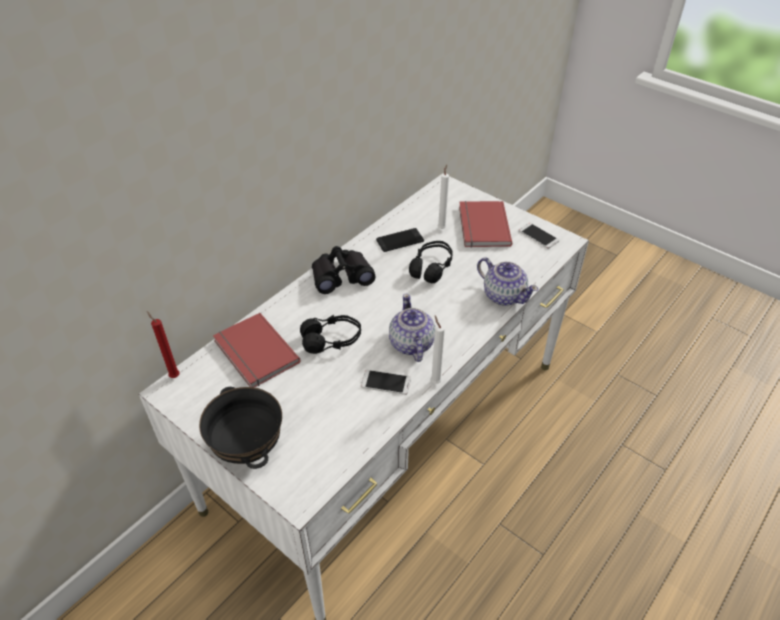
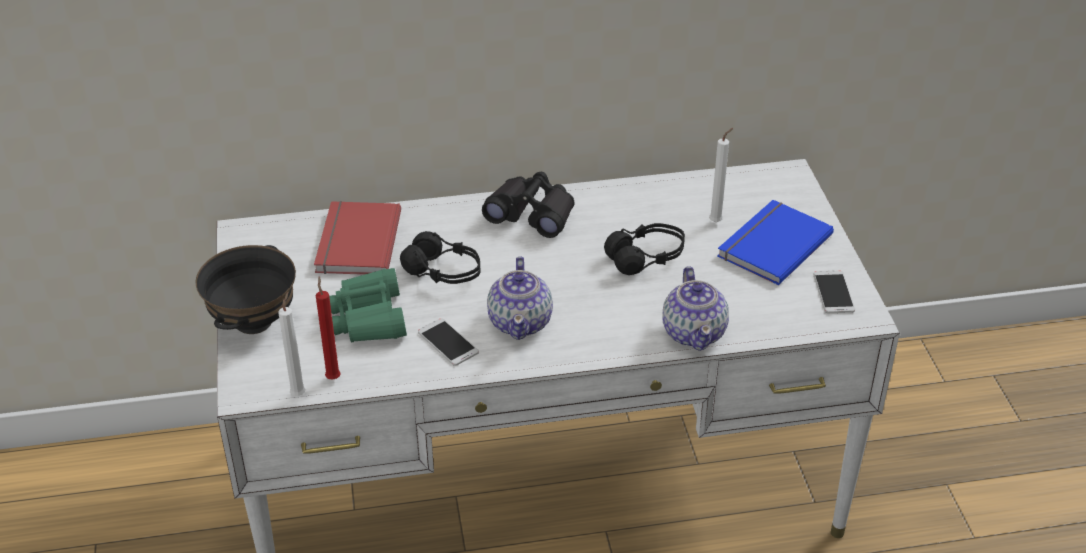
camera: 40 degrees right, 5 degrees down
(173, 375) = (262, 221): red candle -> red candle (333, 377)
(320, 397) = (368, 318): none -> green binoculars
(400, 240) = (647, 210): phone -> none
(411, 344) = (521, 322): teapot -> teapot turned 150 degrees clockwise
(434, 381) = (499, 371): white candle -> white candle (299, 393)
(482, 226) = (771, 244): red book -> blue book

